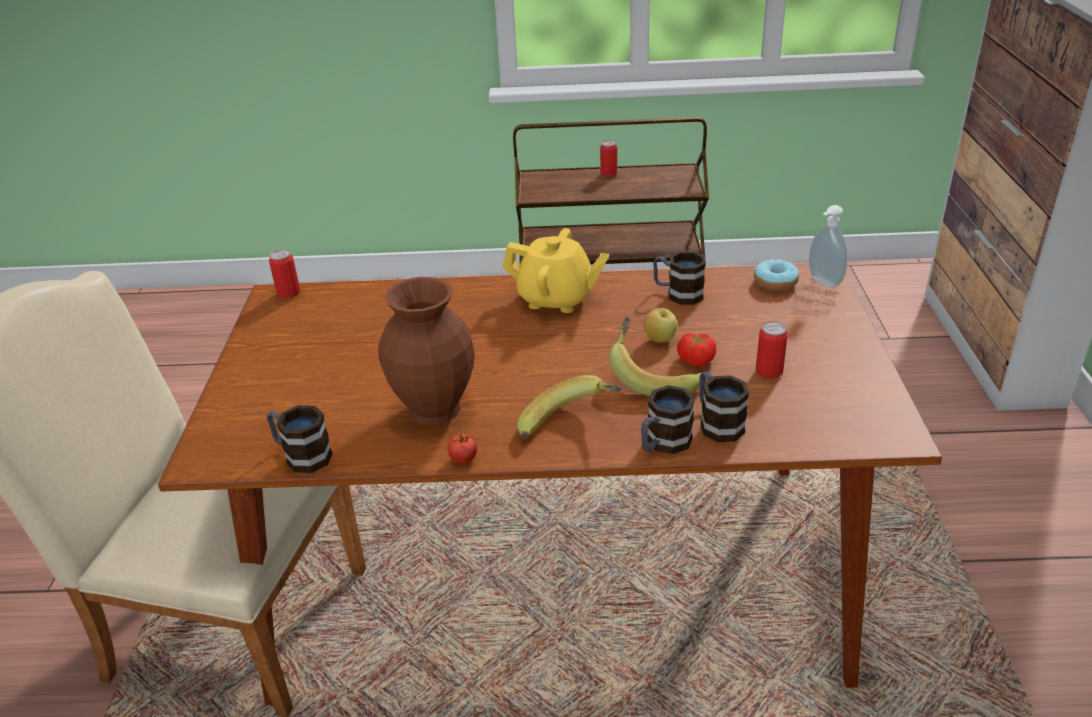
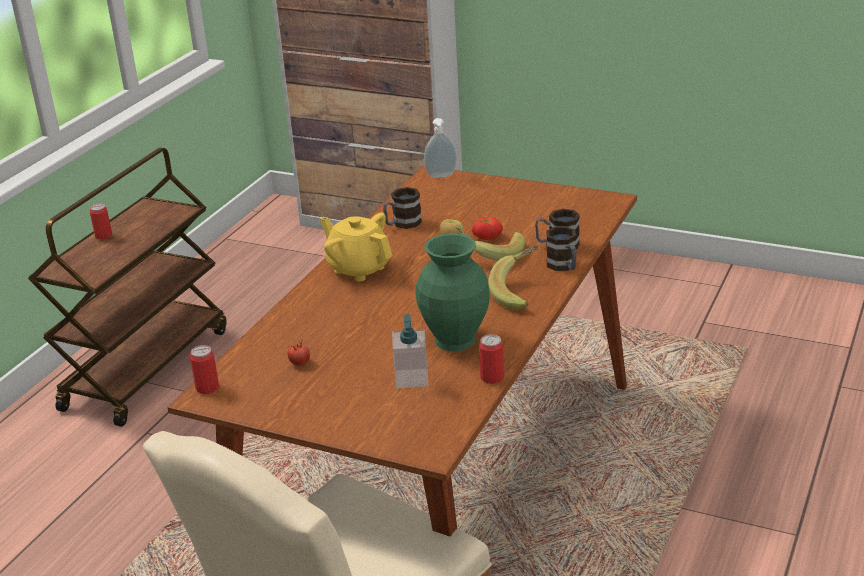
camera: 65 degrees left, 5 degrees down
(301, 455) = (465, 402): mug -> none
(340, 403) = (411, 379): none -> soap dispenser
(433, 407) = (453, 340): brown vase -> green vase
(463, 459) = (523, 337): tomato -> tomato (299, 363)
(556, 299) = (359, 268): yellow teapot -> yellow teapot turned 90 degrees counterclockwise
(769, 371) = (520, 217): can -> can (492, 377)
(775, 283) = (425, 190): donut -> none

